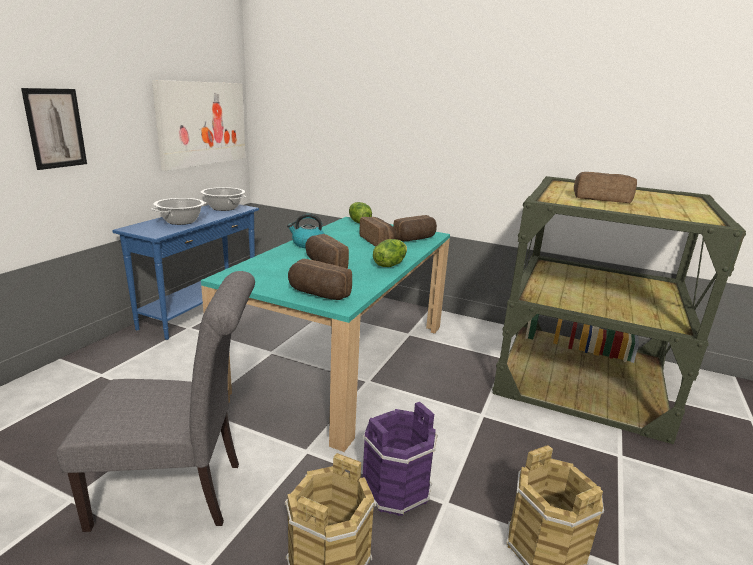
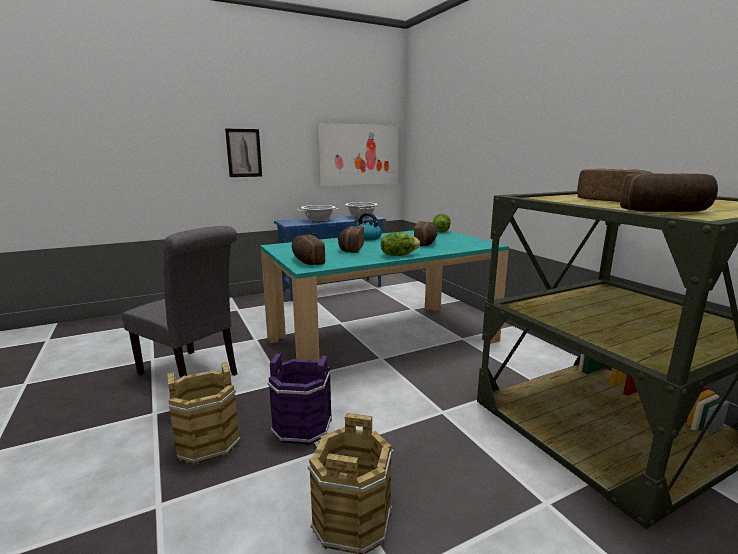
camera: 40 degrees right, 5 degrees down
(415, 239) = (464, 245): bread -> bread (666, 211)

